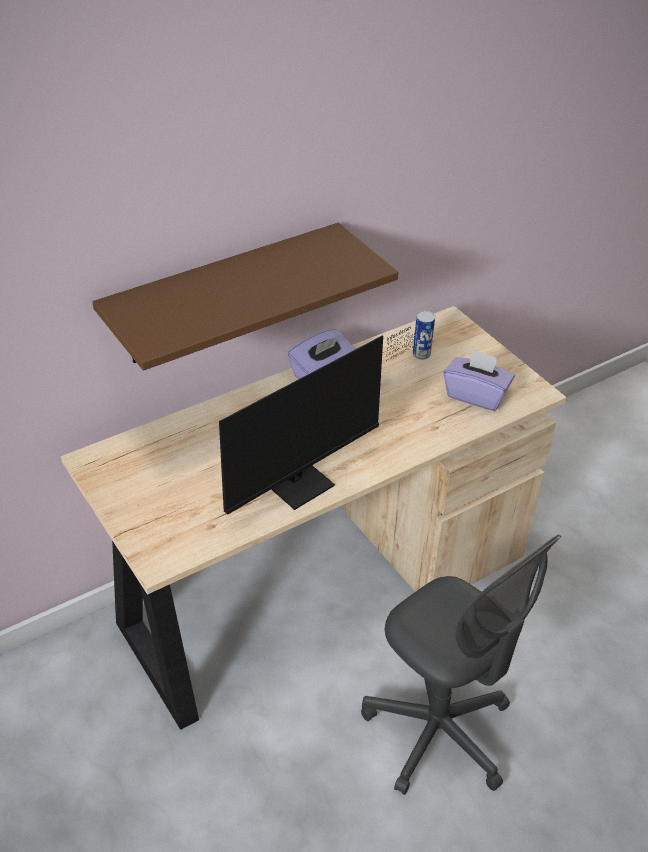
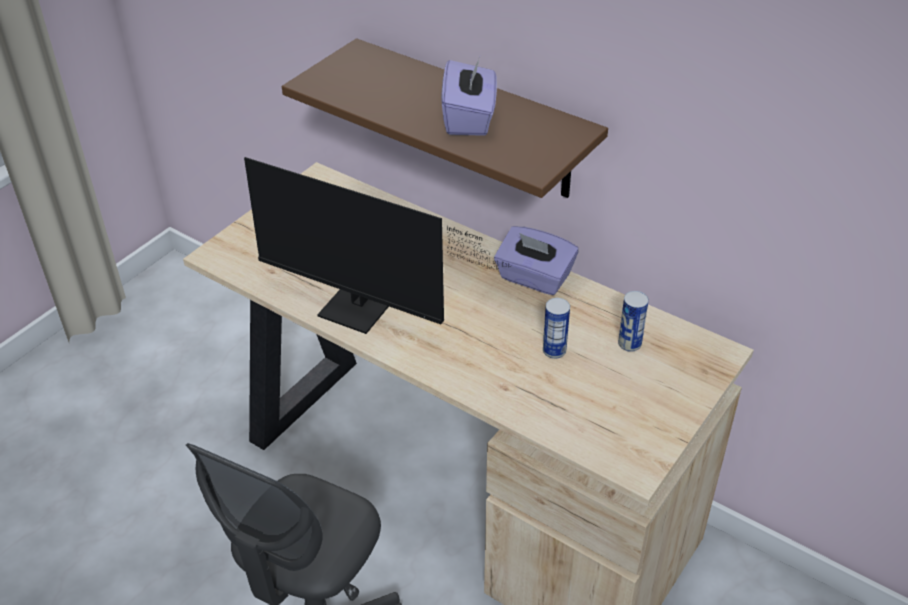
camera: 70 degrees right, 0 degrees up
(409, 391) = (554, 351): none -> can
(476, 395) = (587, 409): purple tissue box -> purple tissue box (469, 118)

